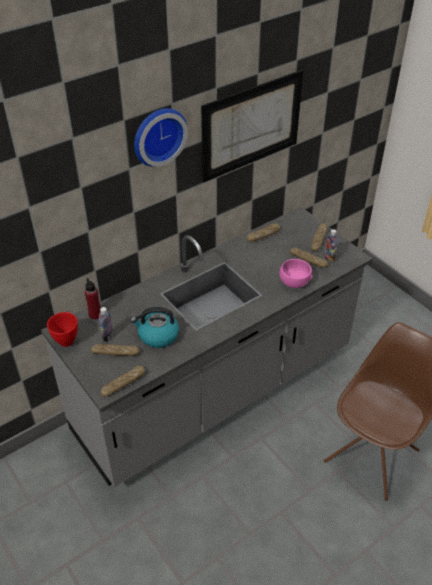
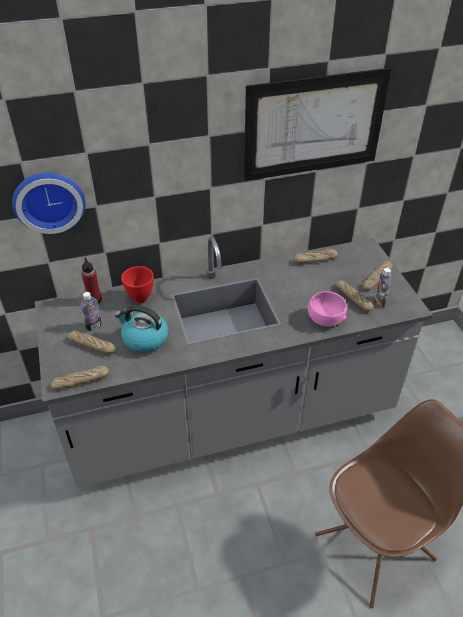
camera: 20 degrees right, 0 degrees up
(67, 341) = (52, 320): red bowl -> red bowl (141, 298)
(157, 135) = (185, 111): wall clock -> wall clock (49, 200)

